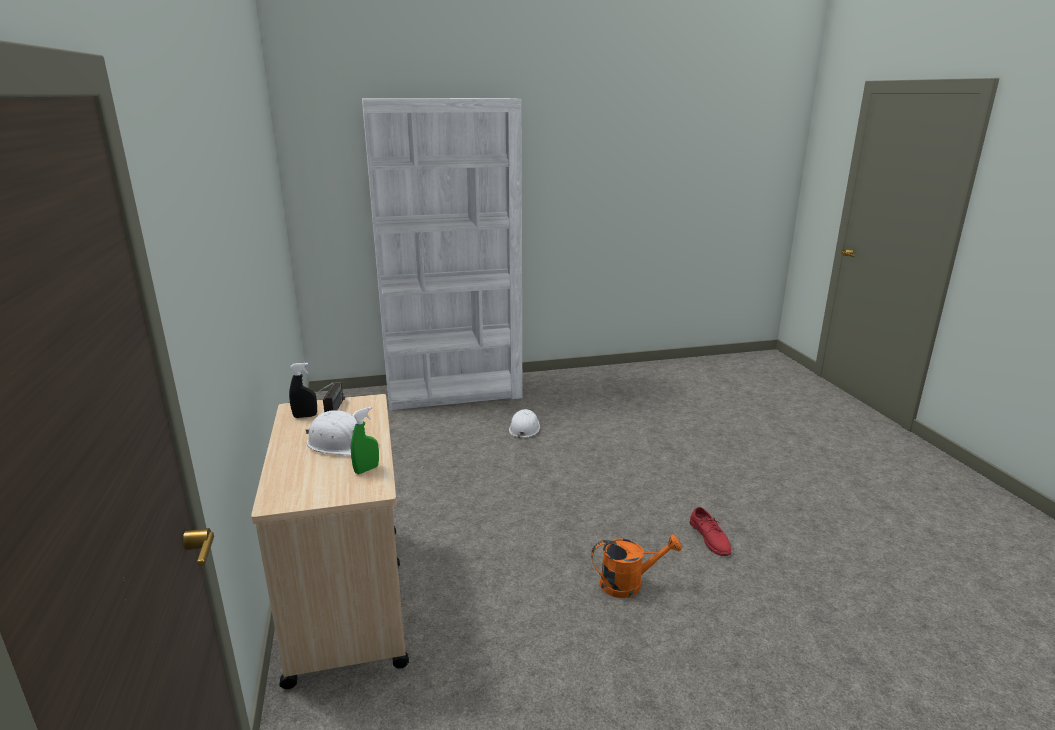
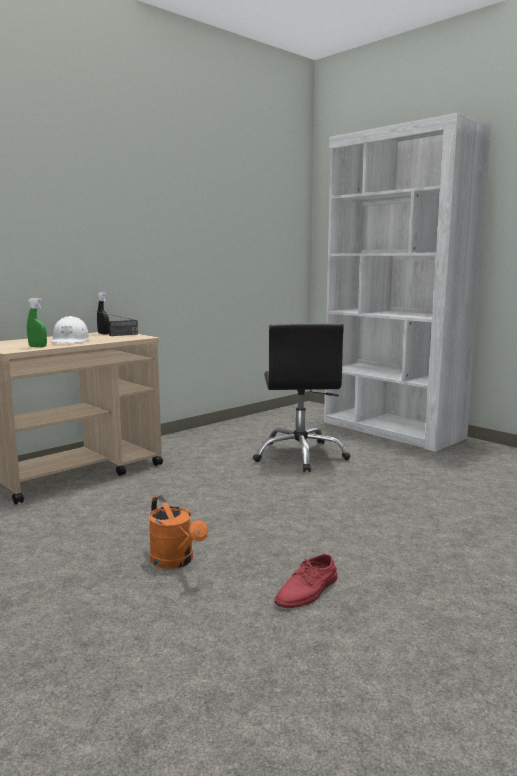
camera: 60 degrees right, 10 degrees down
(462, 452) = (300, 455): none -> black office chair
(524, 428) = (380, 465): white hard hat -> none

